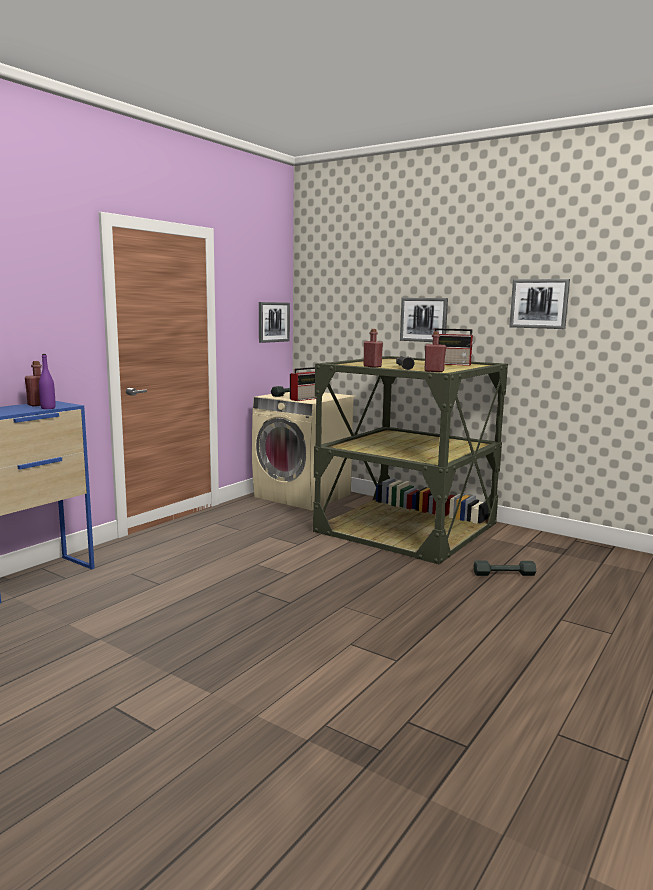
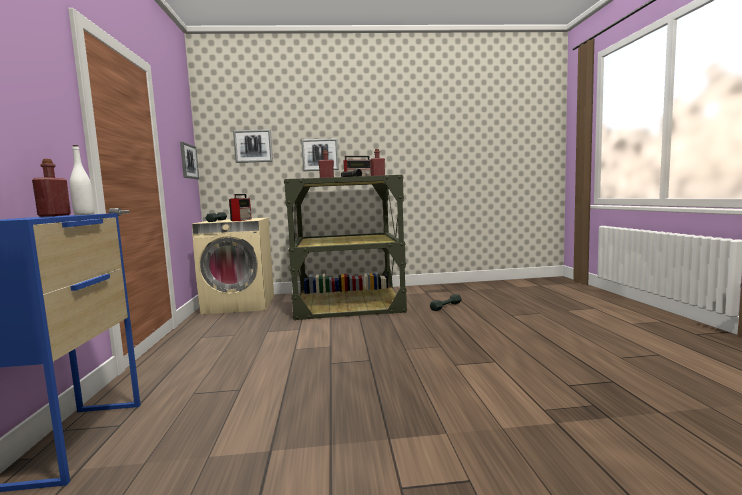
camera: 40 degrees left, 5 degrees down
(48, 408) = (84, 214): purple bottle -> white bottle
(539, 303) = (400, 140): picture -> picture (253, 146)

